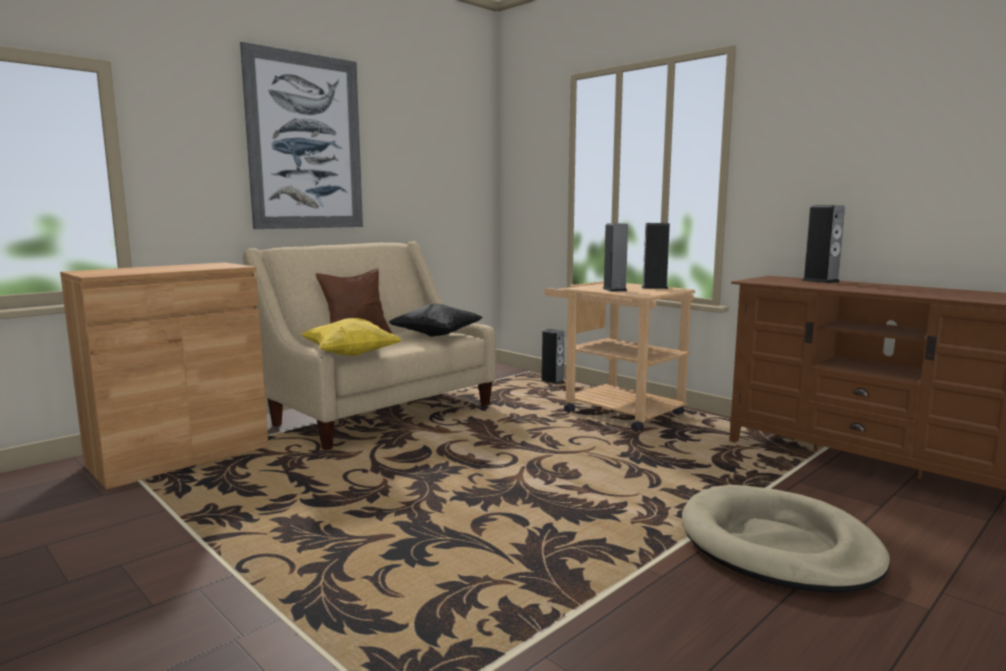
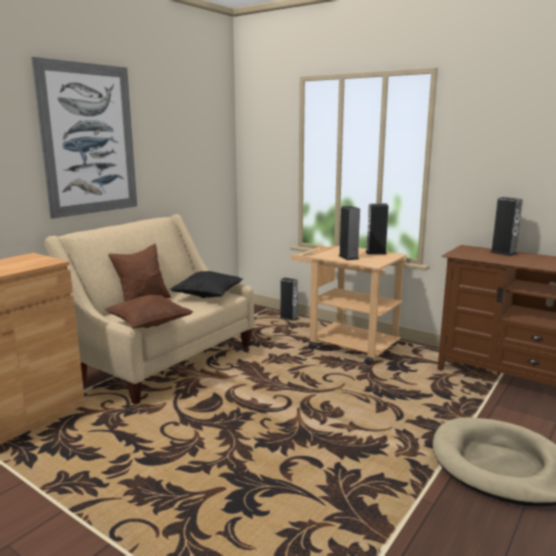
camera: 10 degrees left, 5 degrees up
(351, 355) = (149, 325): yellow pillow -> brown pillow

